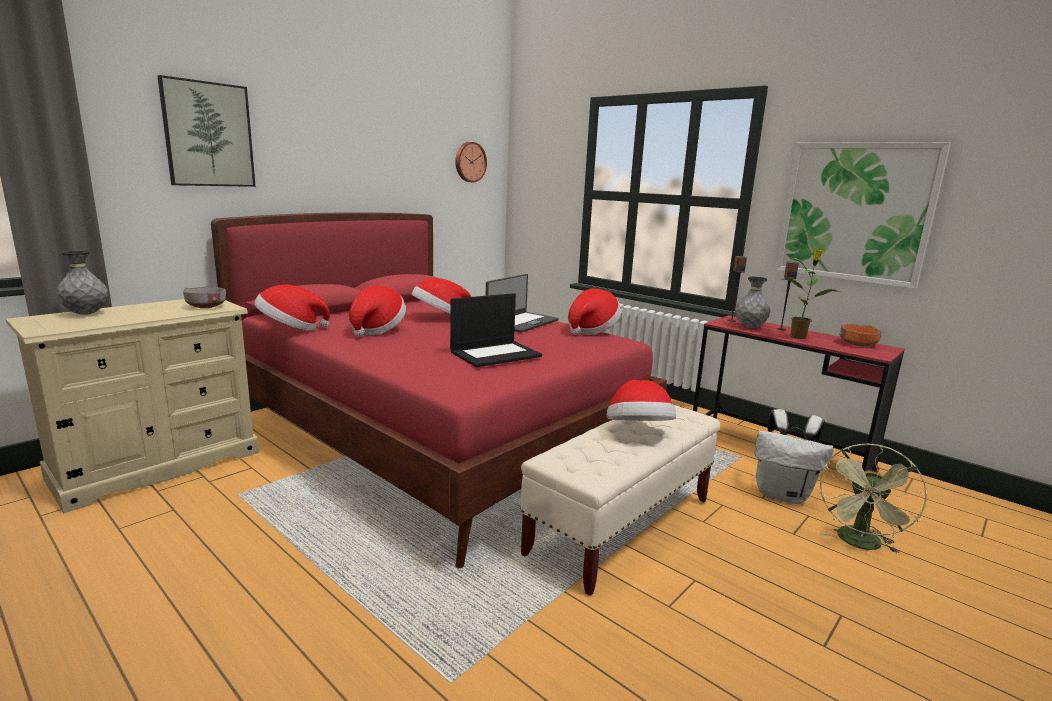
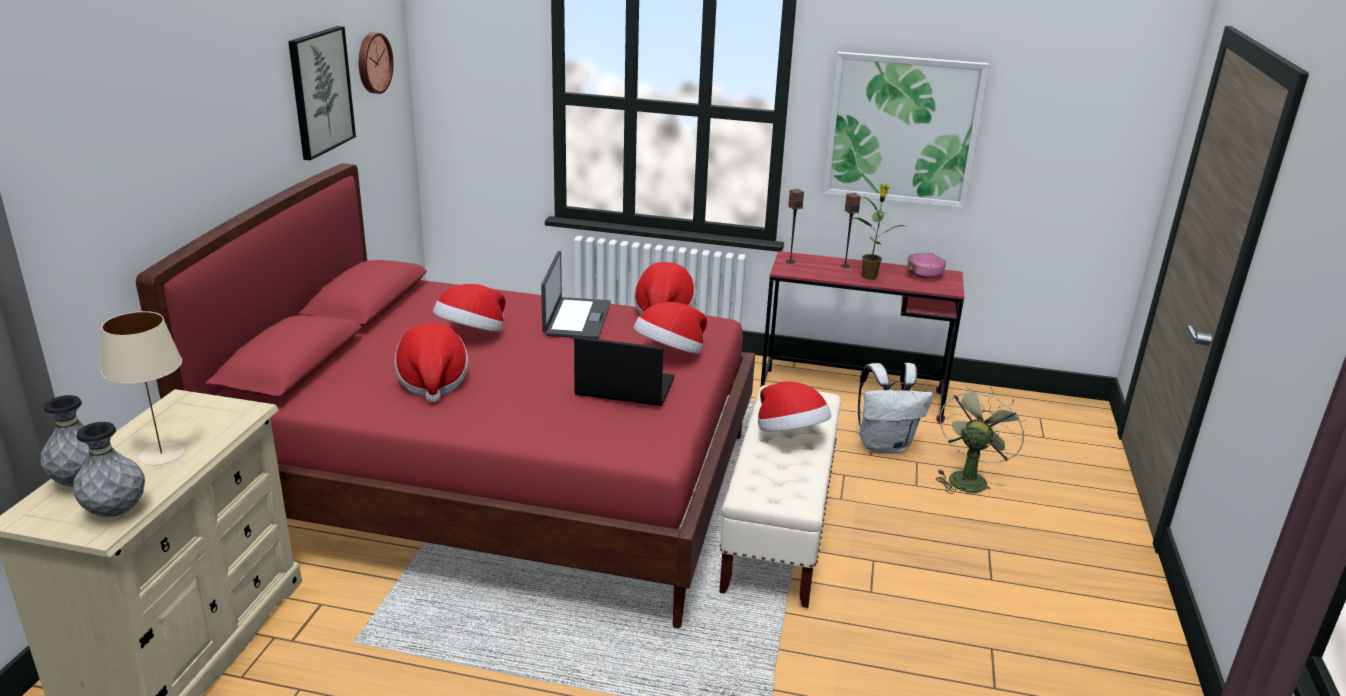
camera: 30 degrees left, 10 degrees up
(146, 313) = (161, 454): none -> beige table lamp
(206, 307) = (217, 417): grey bowl -> none
(208, 134) = (108, 150): picture -> picture (320, 91)
(291, 329) = (324, 411): hat -> hat (670, 354)
(496, 354) = (623, 387): laptop -> laptop turned 105 degrees counterclockwise
(749, 327) = (816, 270): grey vase -> grey vase (116, 512)
(857, 344) = (924, 276): orange bowl -> pink bowl
(860, 544) = (968, 478): green fan -> green fan turned 150 degrees counterclockwise

